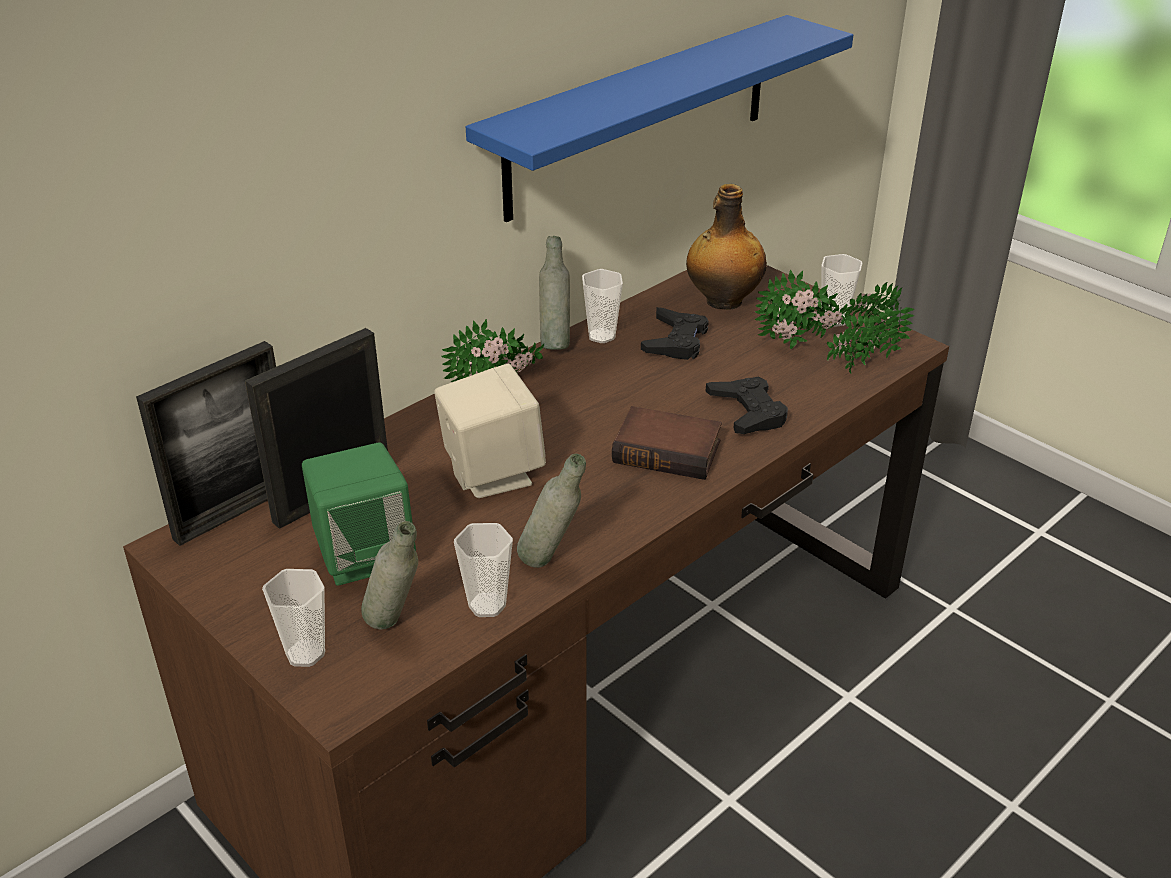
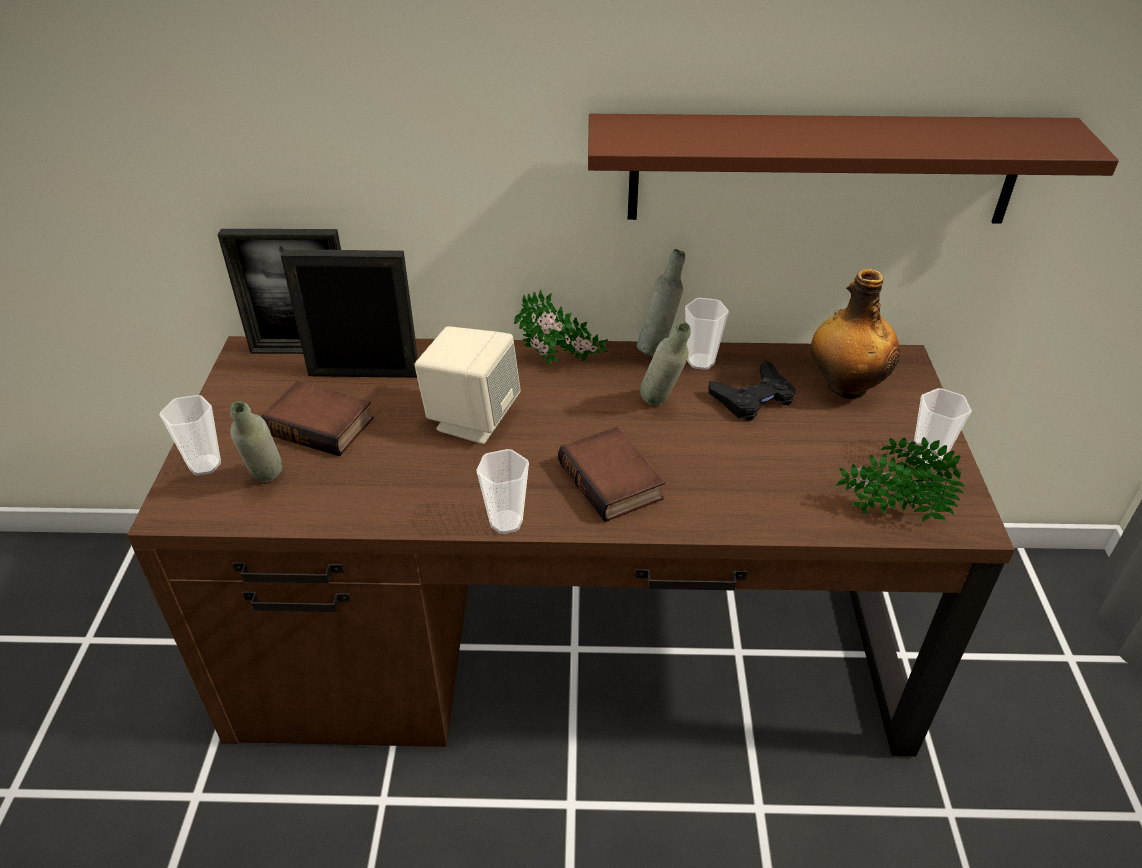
camera: 45 degrees right, 5 degrees up
(365, 555) = (322, 425): green speaker -> book
(487, 605) = (332, 508): cup -> cup (506, 522)
(551, 563) = (411, 508): grey bottle -> grey bottle (662, 406)
(640, 116) = (822, 169): blue shelf -> brown shelf
(747, 412) = (722, 490): black game controller -> none
(800, 346) = (858, 463): potted plant -> none

